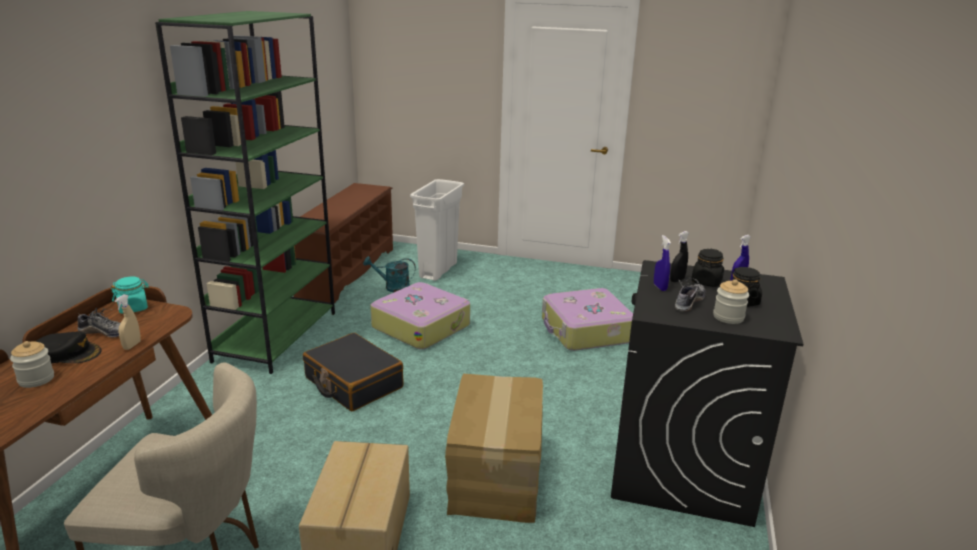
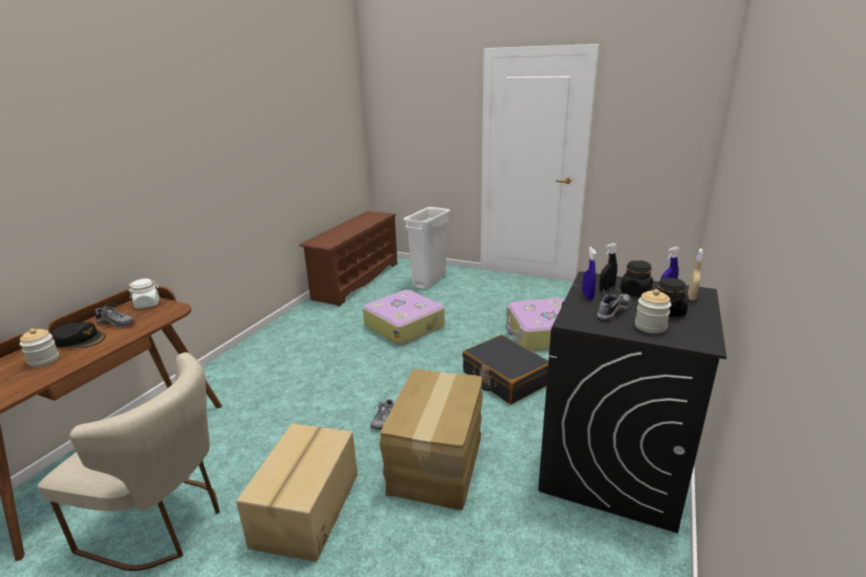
camera: 10 degrees right, 0 degrees up
(132, 345) = (130, 335): beige spray bottle -> beige spray bottle (691, 297)
(133, 308) = (148, 304): turquoise jar -> white jar
(276, 336) = (288, 330): green bookcase -> none
(353, 383) = (337, 371): black suitcase -> black suitcase (504, 378)
(392, 287) = (389, 294): turquoise watering can -> none
(424, 435) = (383, 419): none -> shoe

